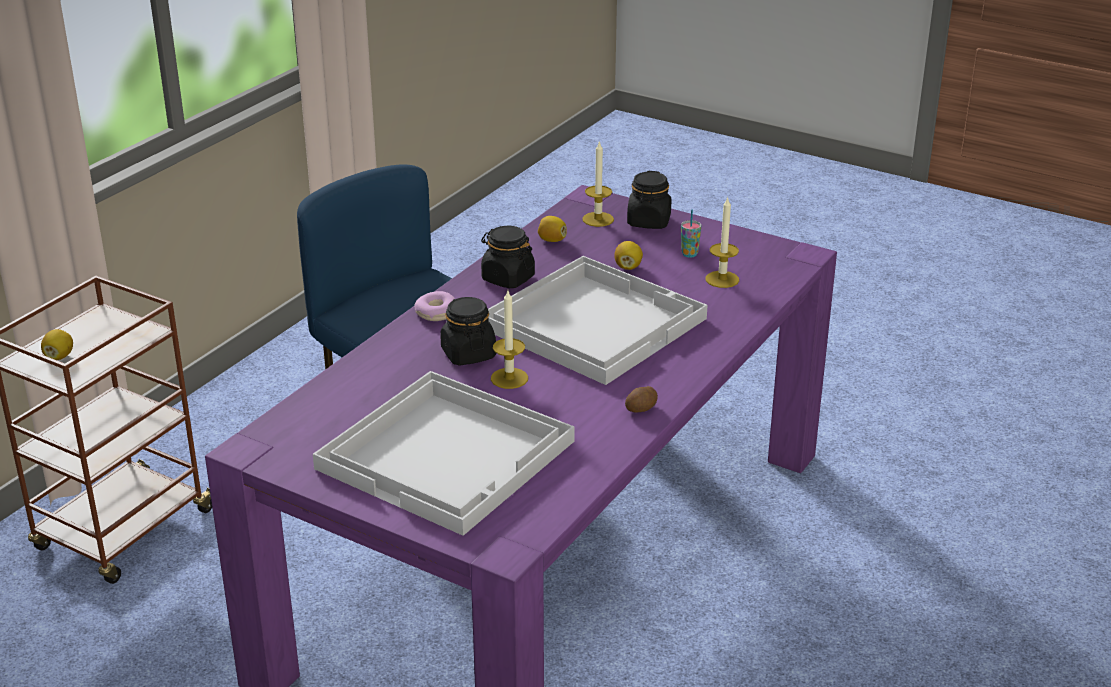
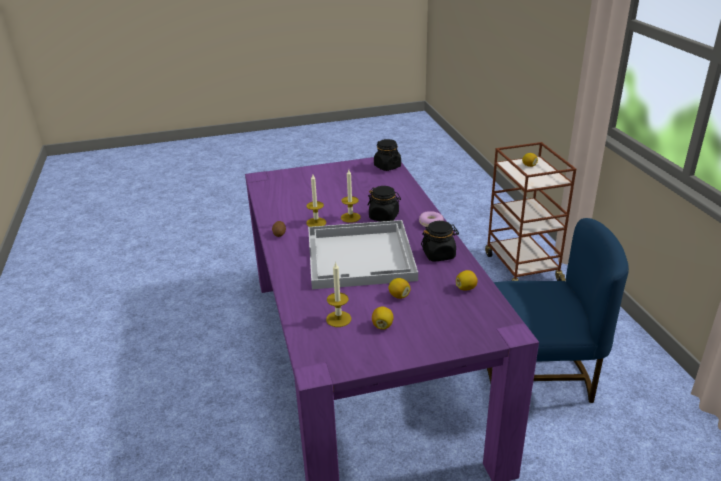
camera: 135 degrees right, 0 degrees up
(448, 454) = (323, 187): white tray -> none
(598, 219) = (474, 318): candle -> candle (316, 222)
(649, 221) = (445, 336): black jar -> black jar (387, 166)
(689, 254) = (382, 326): cup -> lemon

